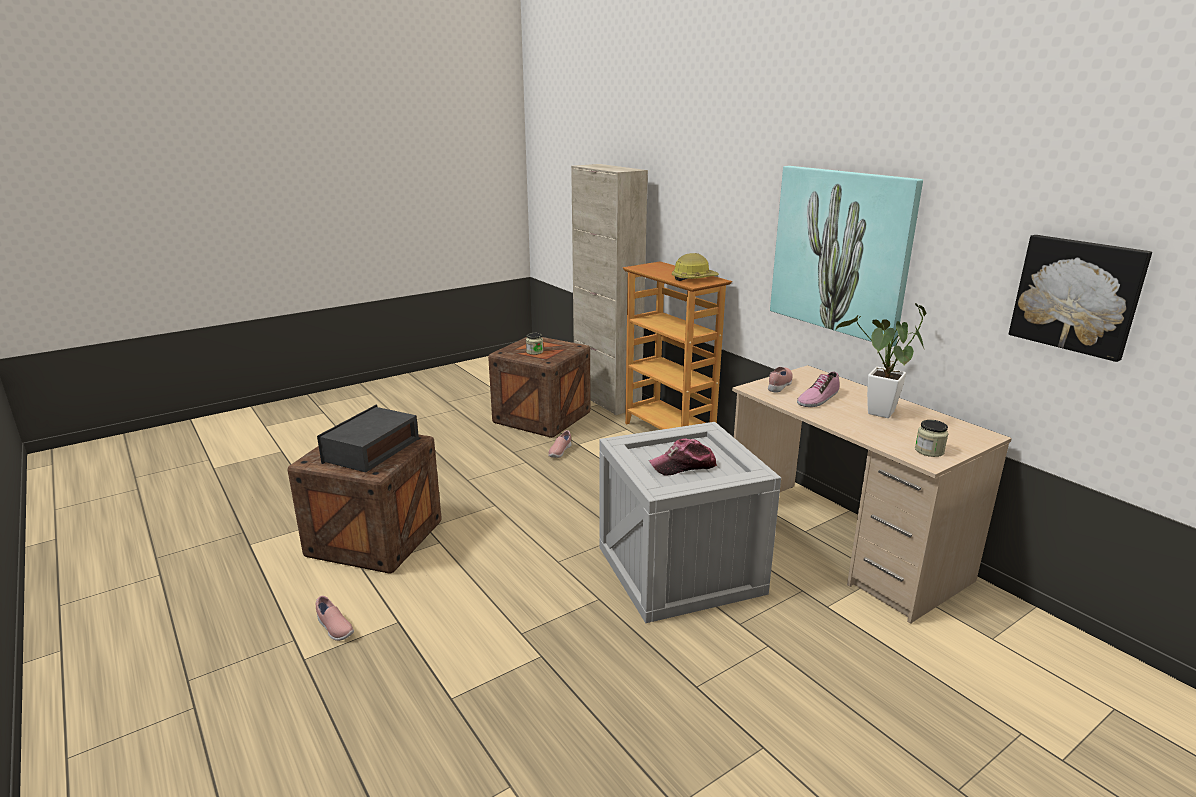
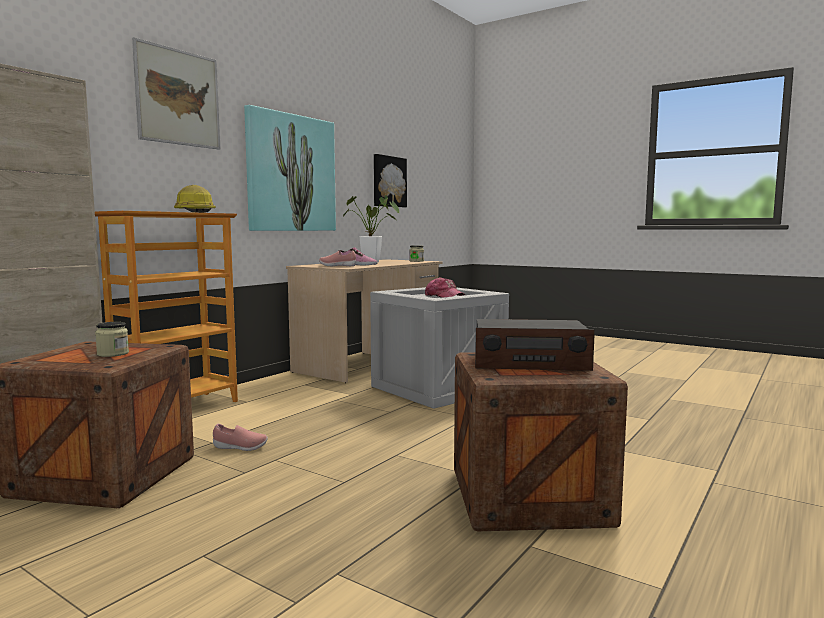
camera: 110 degrees left, 15 degrees down
(334, 628) = (671, 470): pink shoe -> none
(727, 165) = (178, 97): none -> picture

